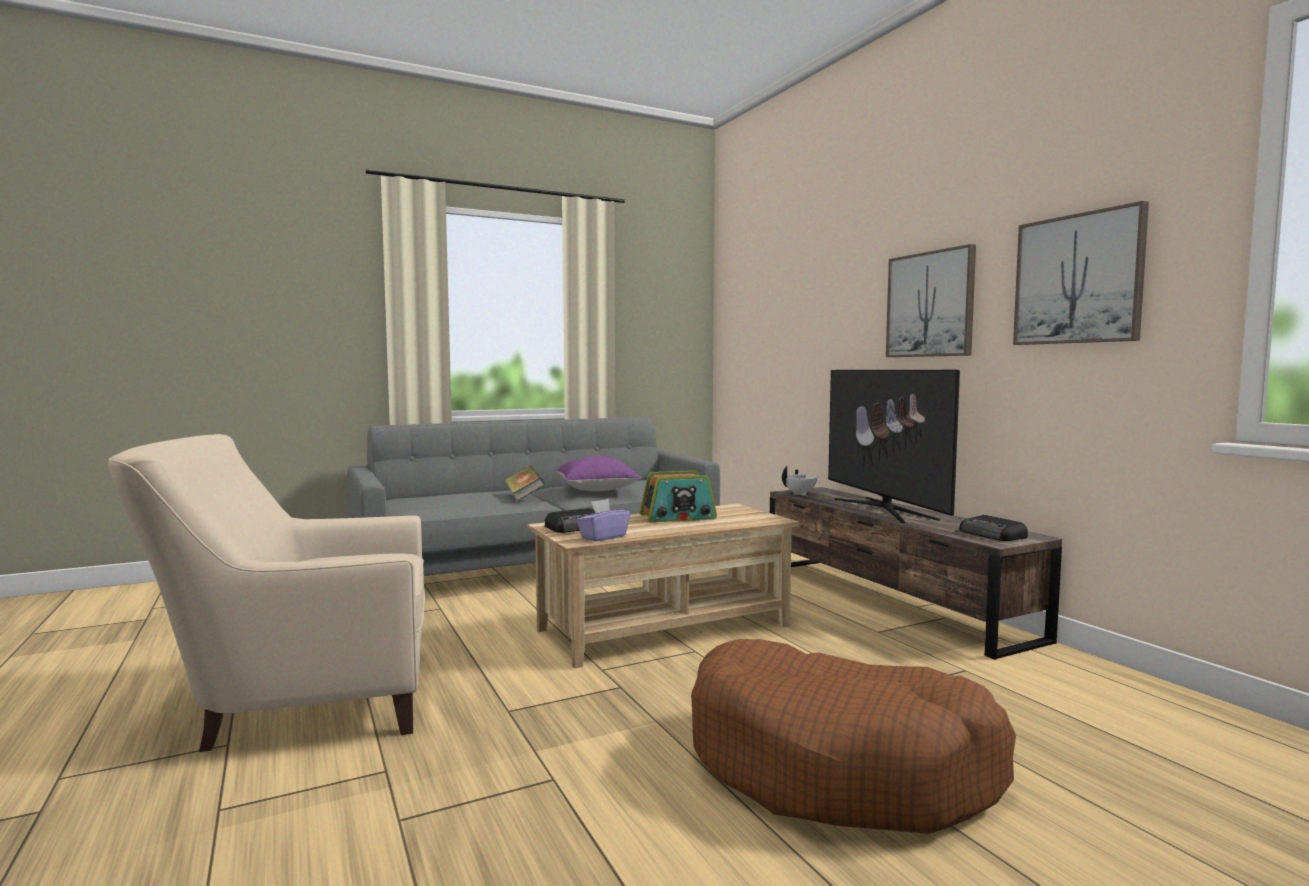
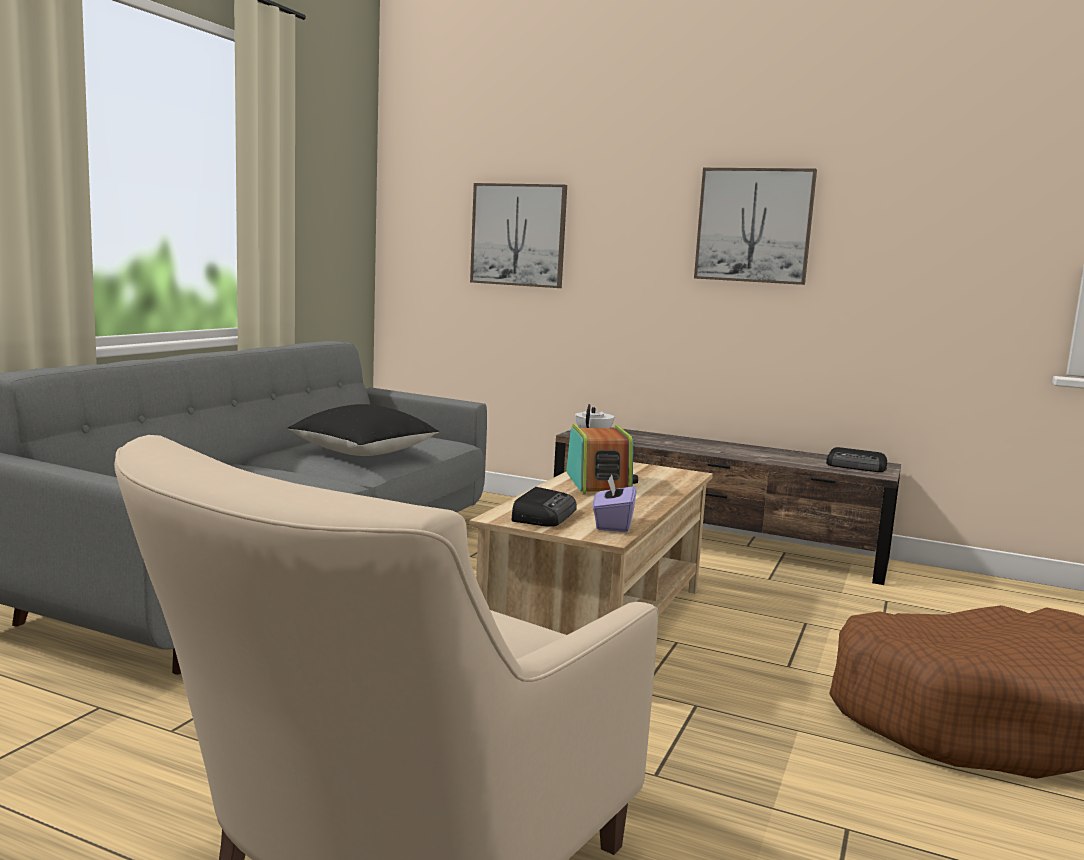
camera: 40 degrees left, 5 degrees up
(524, 497) = (301, 476): book -> none
(597, 490) = (363, 453): purple pillow -> black pillow
(678, 517) = (598, 484): radio -> radio turned 45 degrees counterclockwise
(884, 509) = (711, 447): television -> none
(1078, 279) = (931, 221): picture -> picture (518, 235)

